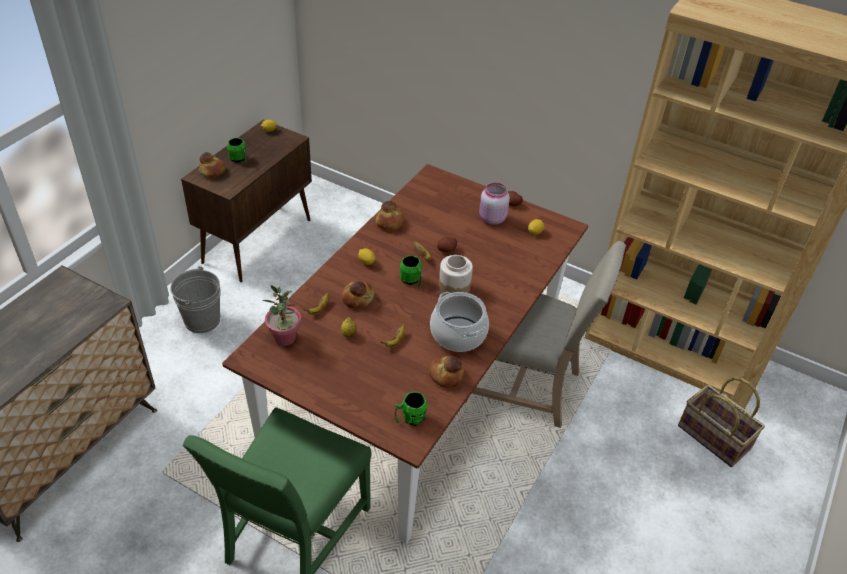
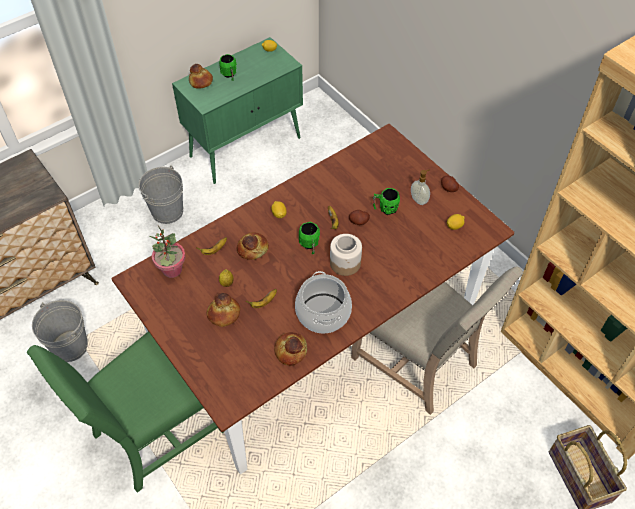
camera: 25 degrees right, 10 degrees up
(154, 482) = (70, 346): none -> grey bucket
(258, 240) = (246, 147): brown cabinet -> green cabinet
(389, 223) = (320, 178): bread -> bread (224, 314)
(409, 418) = (237, 382): green mug -> green mug (385, 208)
(491, 219) = (419, 200): pink jar -> soap dispenser

